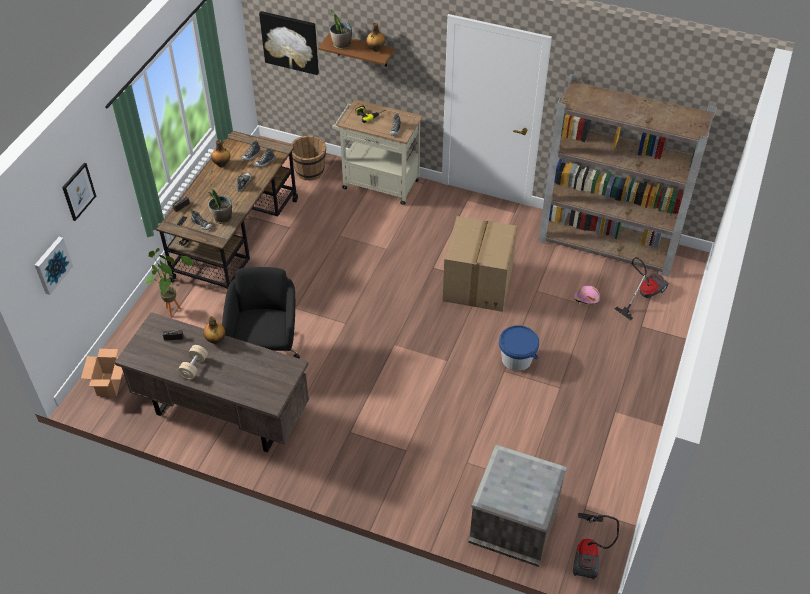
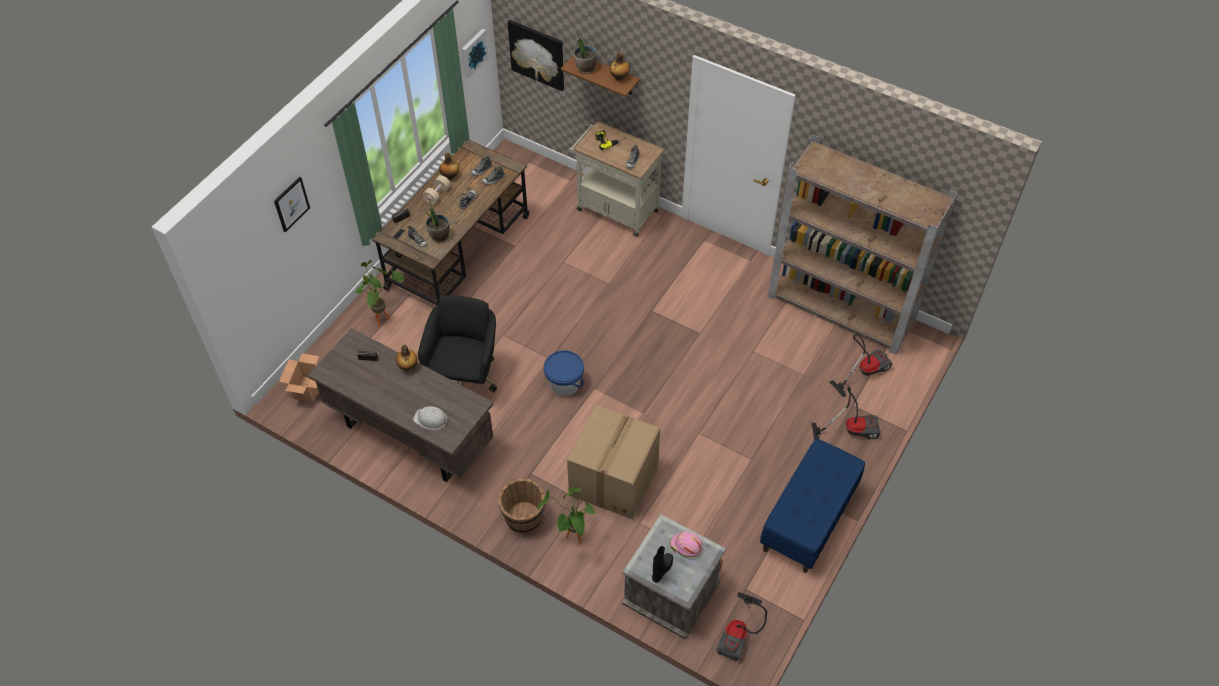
camera: 10 degrees right, 5 degrees up
(52, 265) = (258, 273): picture -> picture (473, 52)
(194, 367) = (382, 392): beige dumbbell -> beige dumbbell (437, 195)
(249, 386) = (431, 419): none -> white hard hat
(310, 171) = (547, 186): brown bucket -> brown bucket (523, 518)
(405, 489) = (572, 540): none -> potted plant
(478, 285) = (694, 336): cardboard box -> cardboard box (614, 481)
(509, 497) = (661, 570): none -> black boot
(516, 359) = (714, 422): blue bucket -> blue bucket (564, 383)
(586, 298) = (802, 367): pink hard hat -> pink hard hat (686, 546)
(628, 435) = (809, 519): none -> blue bench
(645, 347) = (851, 429): none -> vacuum cleaner

